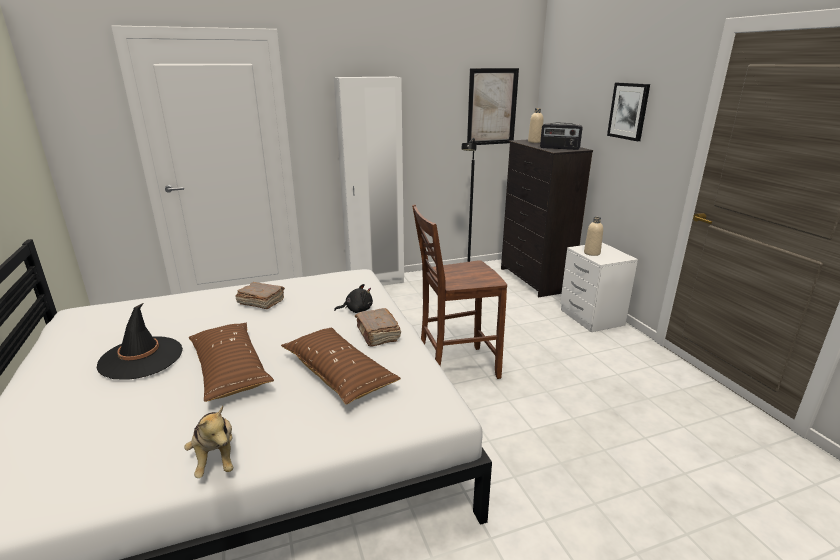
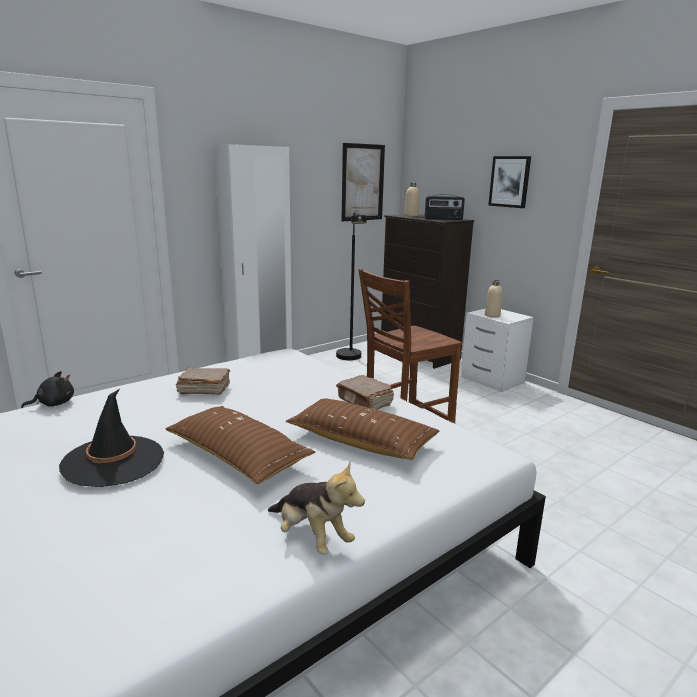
camera: 20 degrees left, 5 degrees down
(357, 310) = (319, 384): black plush toy -> black plush toy (53, 404)

